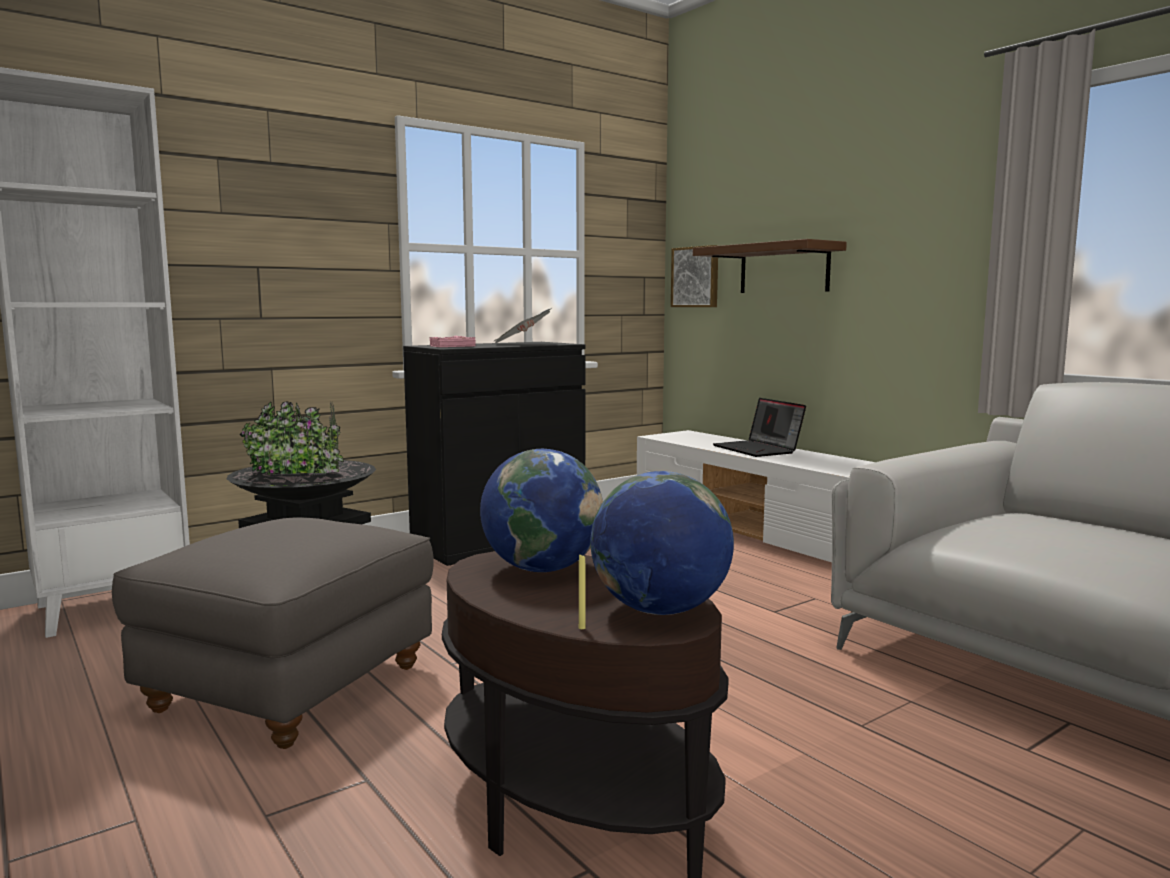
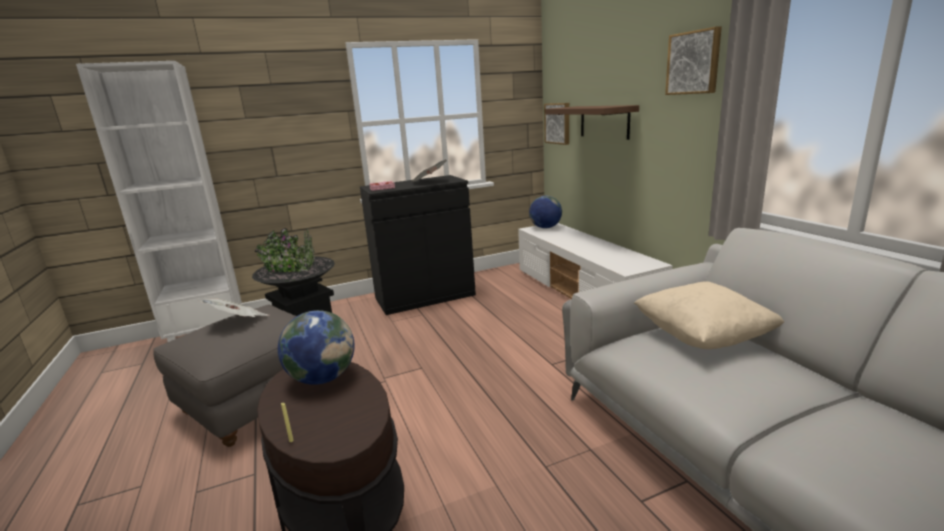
camera: 15 degrees right, 10 degrees up
(276, 528) = (239, 321): none -> newspaper
(660, 610) = (348, 427): globe -> globe (545, 227)
(758, 449) = (584, 243): laptop -> none
(937, 180) = (694, 63): none -> picture
(1042, 521) = (702, 337): none -> beige pillow

